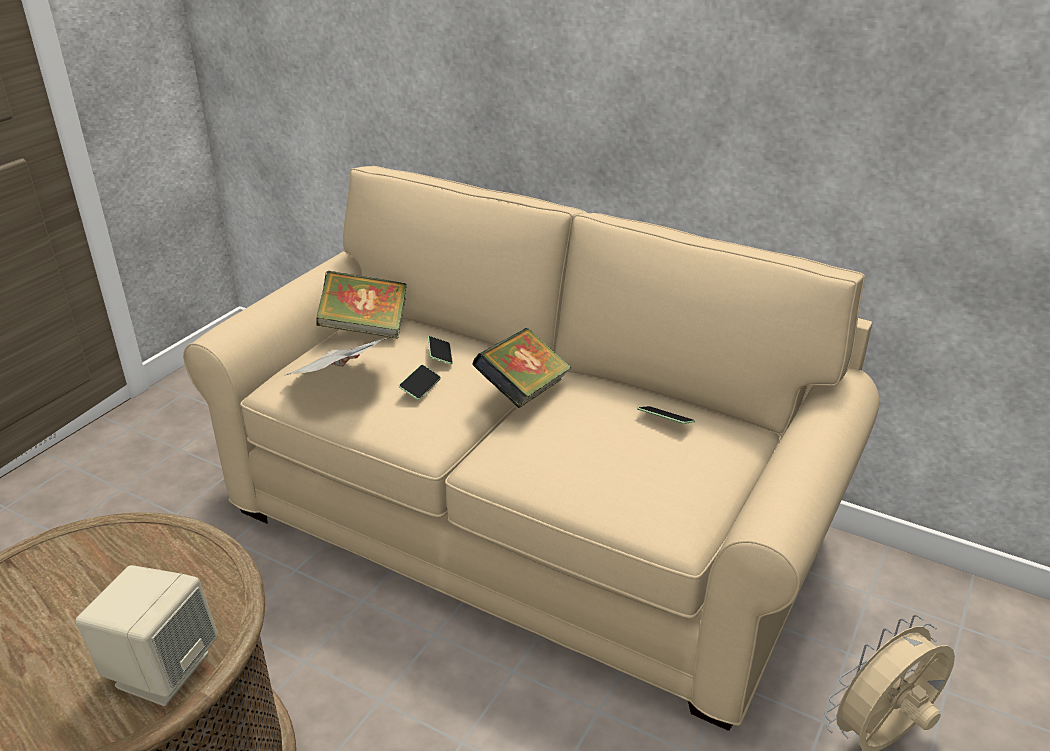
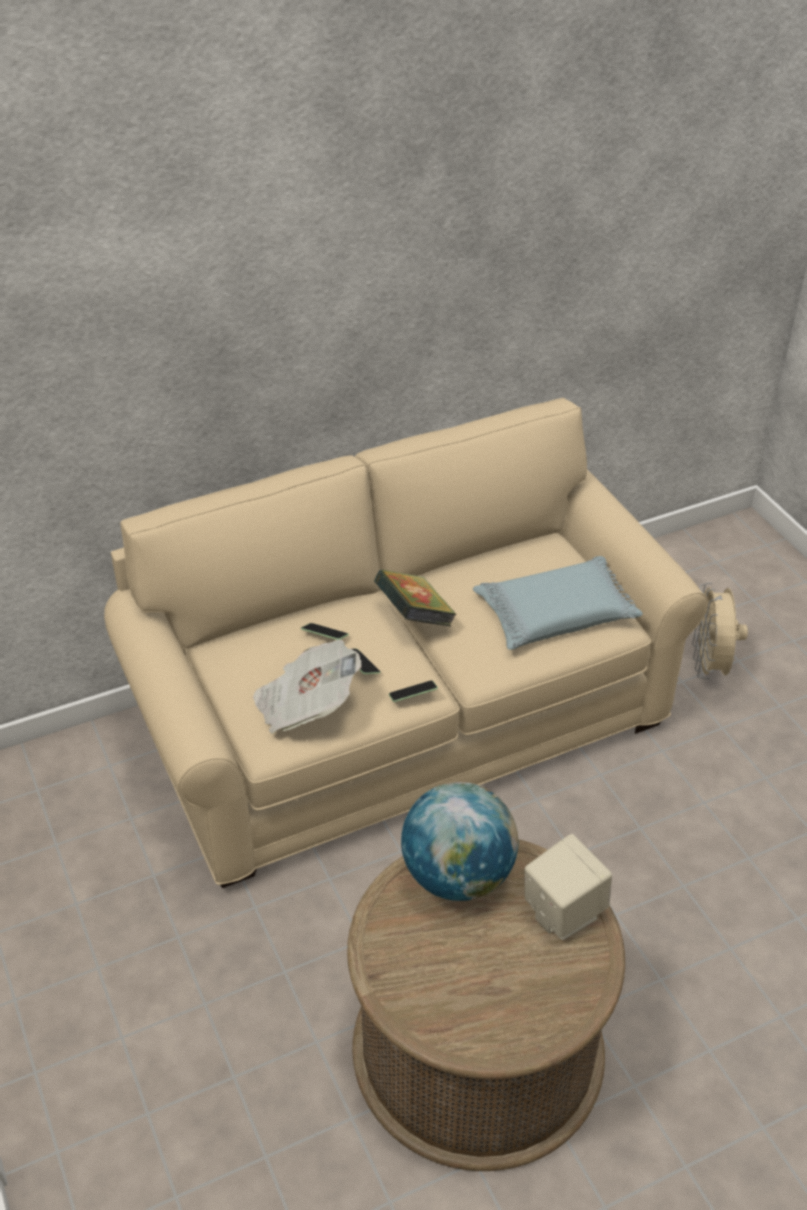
camera: 55 degrees left, 10 degrees up
(177, 564) = (458, 875): none -> globe
(365, 328) = (235, 660): book -> none
(639, 473) = (556, 610): none -> blue pillow
(665, 421) = (514, 570): phone -> phone (413, 696)

